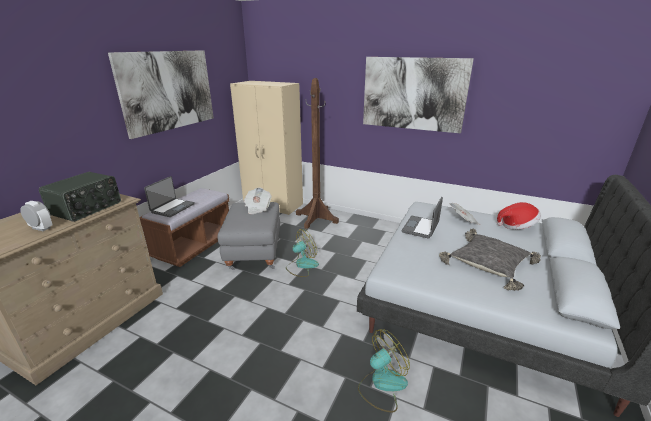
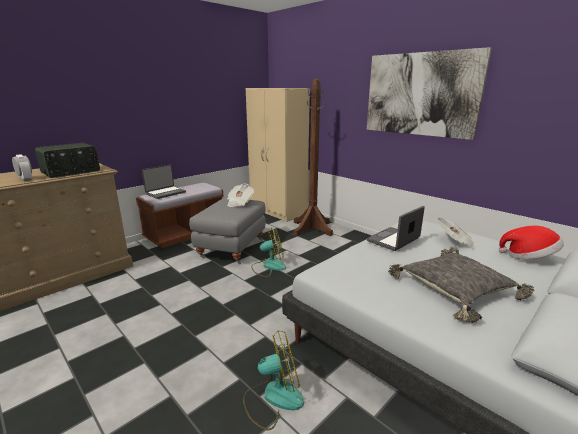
camera: 20 degrees right, 5 degrees down
(168, 91) = (179, 87): picture -> none

